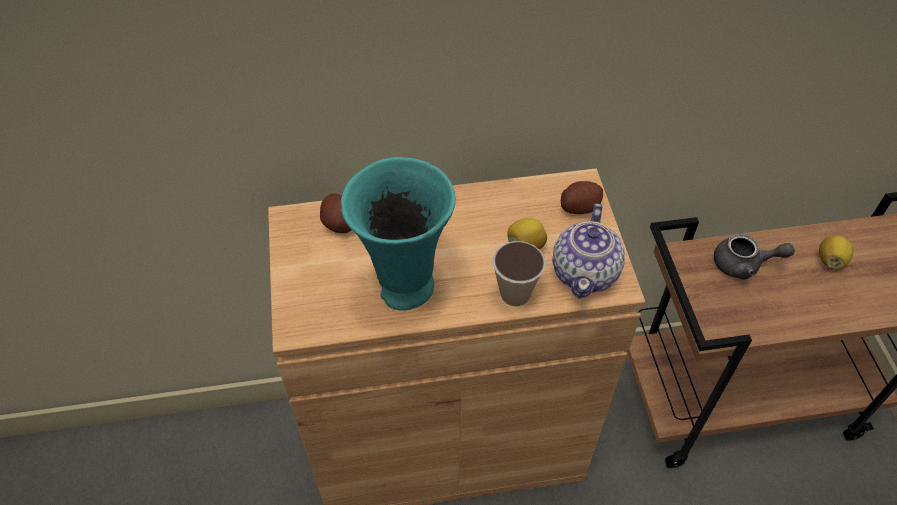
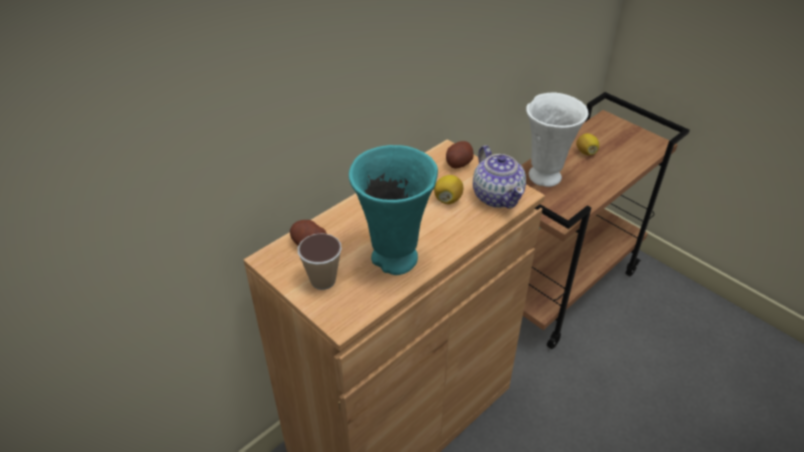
camera: 35 degrees left, 10 degrees down
(515, 294) = (468, 228): cup -> cup (323, 280)
(744, 265) = (545, 175): grey teapot -> white vase

